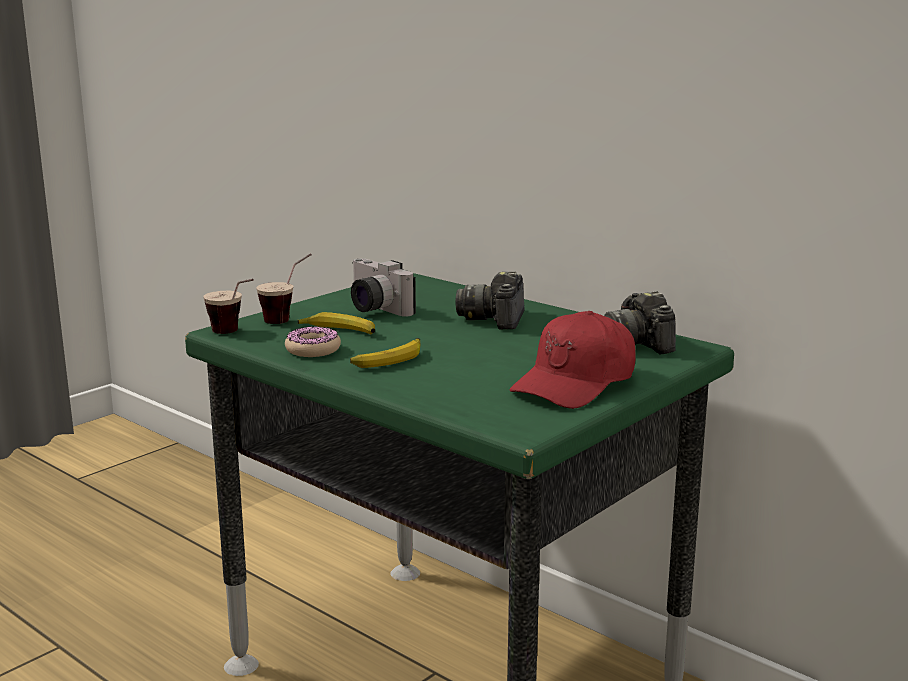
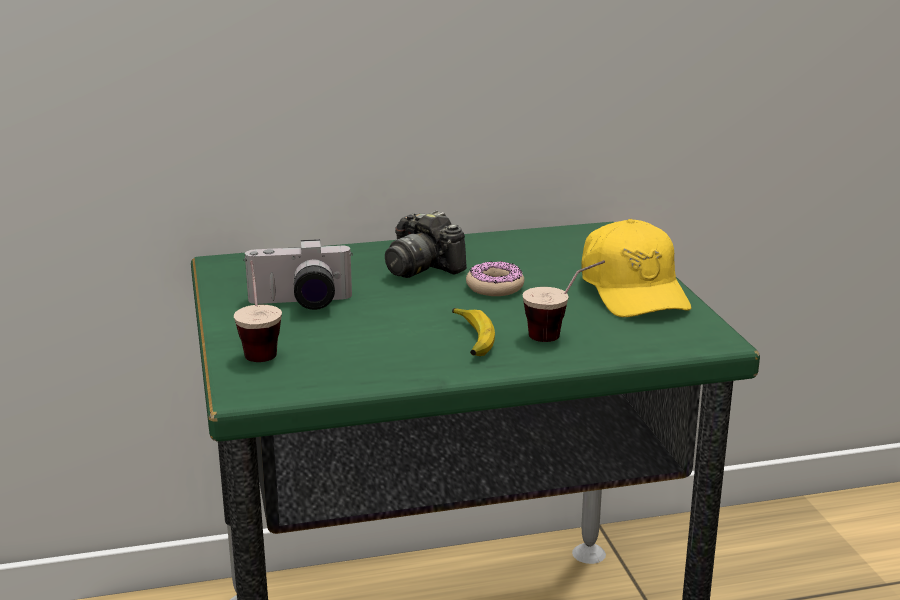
camera: 55 degrees left, 5 degrees up
(234, 334) = (269, 387): cup -> cup (562, 334)
(313, 350) = (389, 363): donut -> donut (495, 287)
(339, 331) = (349, 337): banana -> none
(576, 384) = (633, 291): red cap -> yellow cap
(636, 344) = (567, 244): camera -> none

